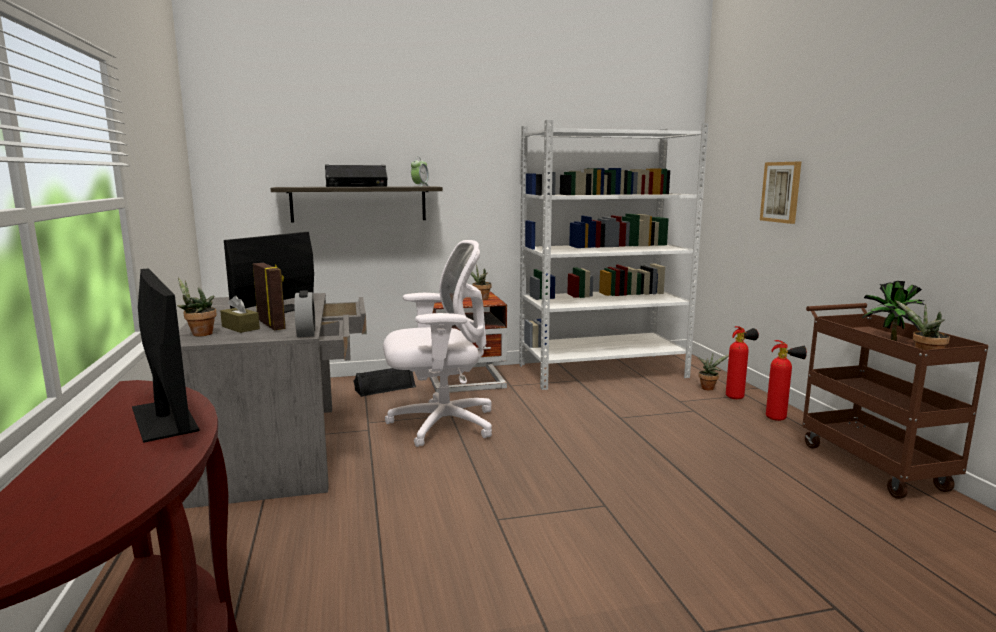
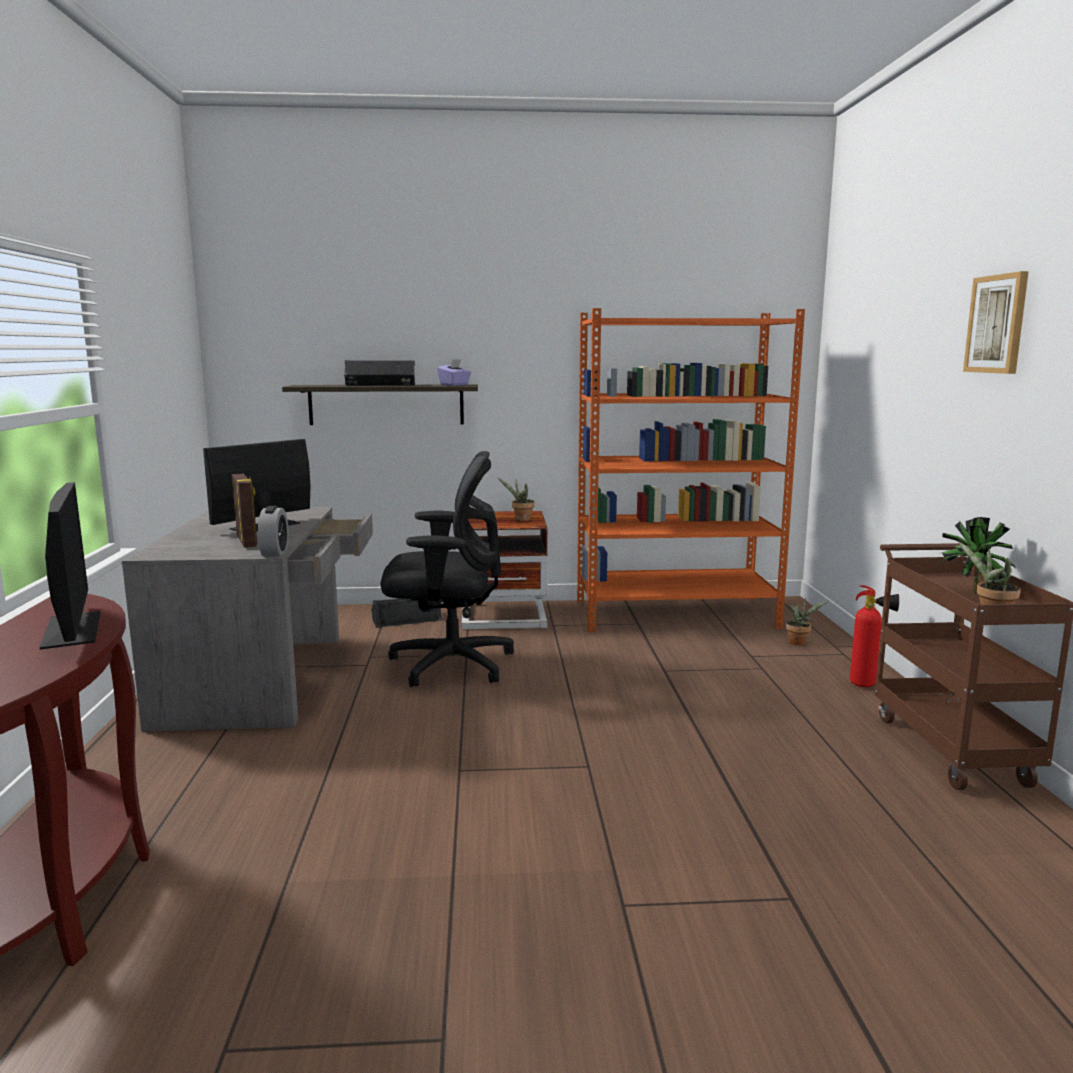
camera: 10 degrees right, 0 degrees up
(199, 334) = (168, 548): potted plant -> none
(240, 327) = (213, 543): brown tissue box -> none
(420, 186) = (454, 385): alarm clock -> purple tissue box
(436, 426) = (443, 666): white office chair -> black office chair
(602, 371) = (674, 614): white bookcase -> orange bookcase
(737, 397) = (829, 656): fire extinguisher -> none
(781, 192) = (891, 397): picture -> picture (997, 324)

